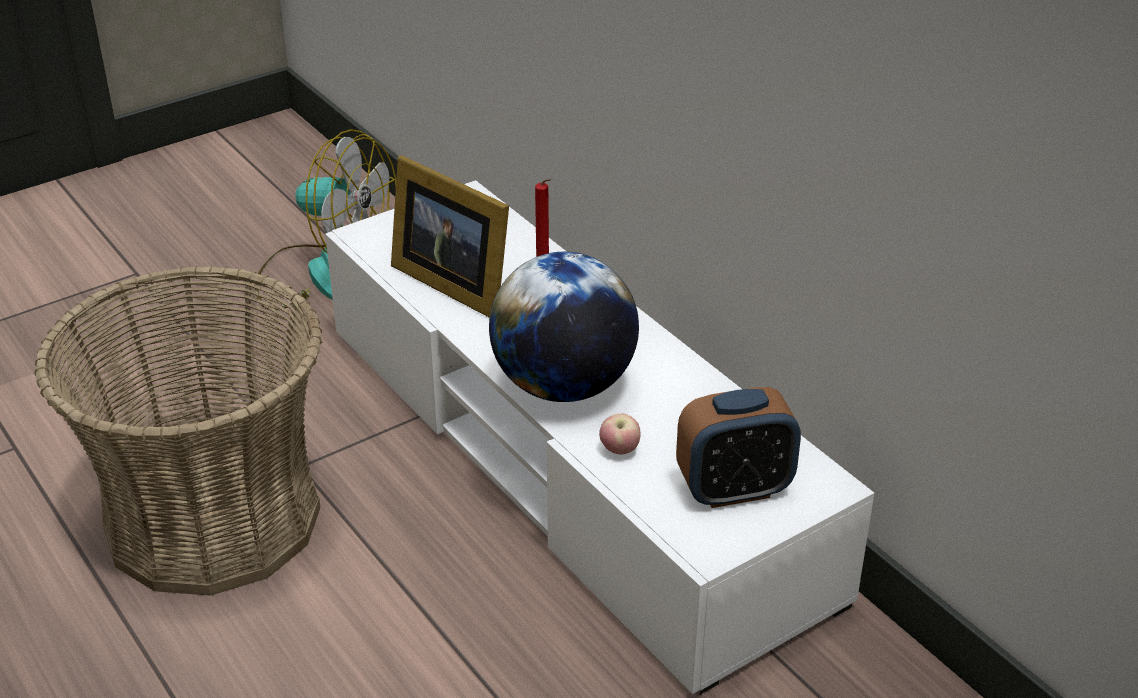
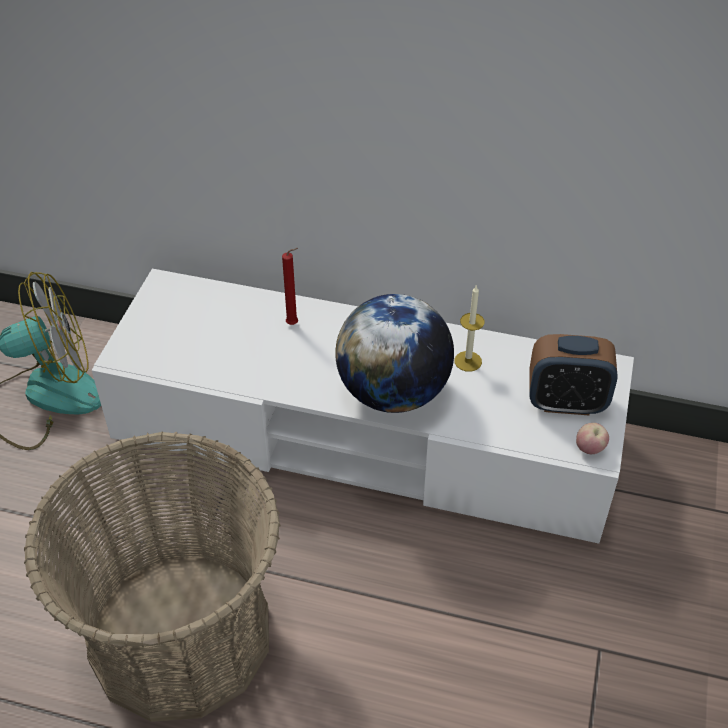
camera: 40 degrees left, 10 degrees up
(452, 282) = (231, 357): picture frame -> none
(619, 450) = (476, 417): apple -> apple (589, 449)
(676, 399) = (468, 361): none -> candle
(734, 489) = (566, 402): alarm clock -> alarm clock turned 60 degrees clockwise

